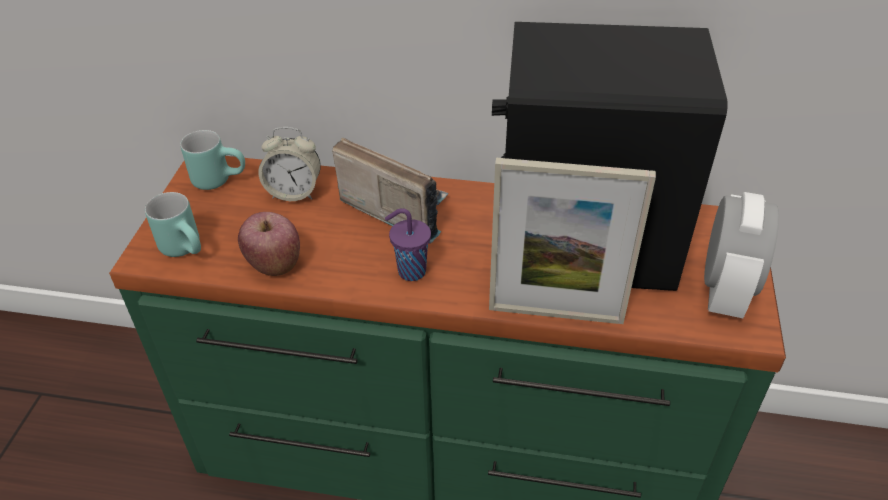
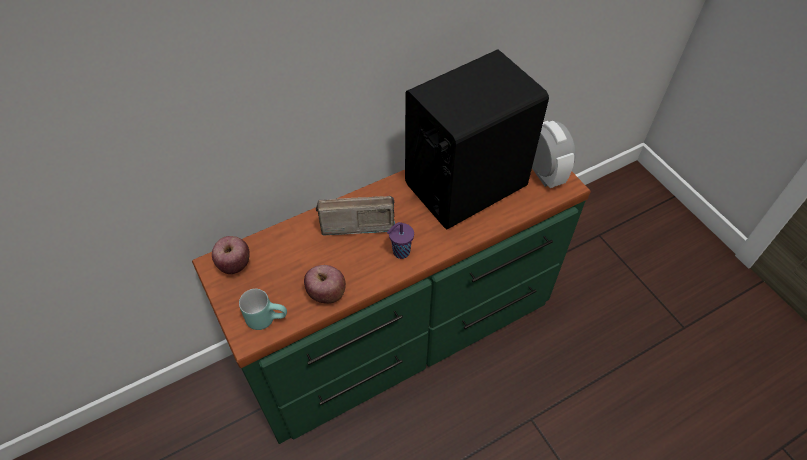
camera: 40 degrees left, 10 degrees up
(220, 179) = (235, 265): turquoise mug -> apple
(294, 192) = (289, 246): alarm clock -> none
(555, 313) = (487, 230): picture frame -> none

